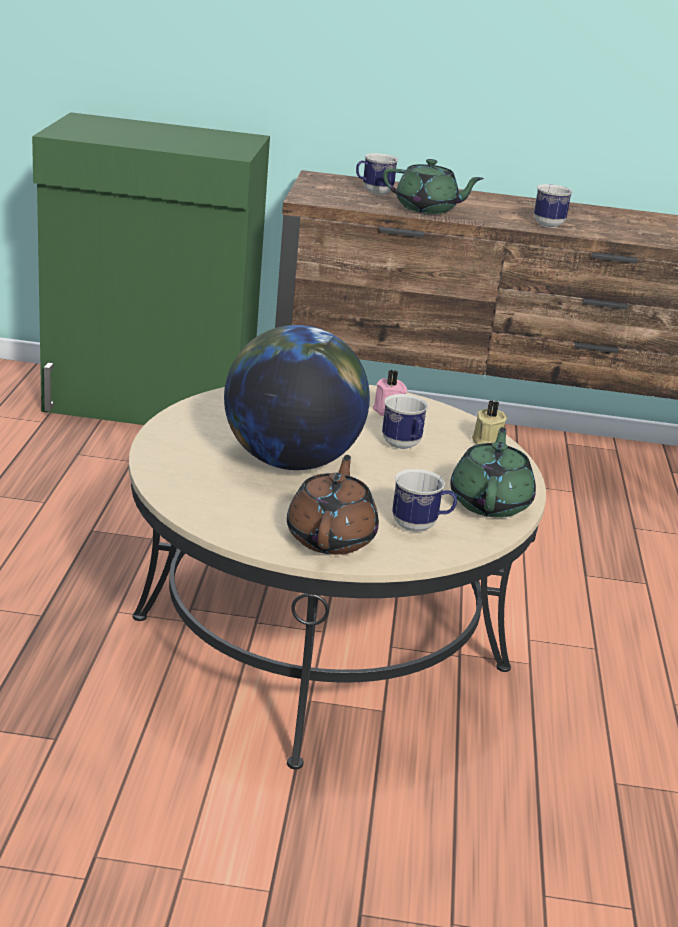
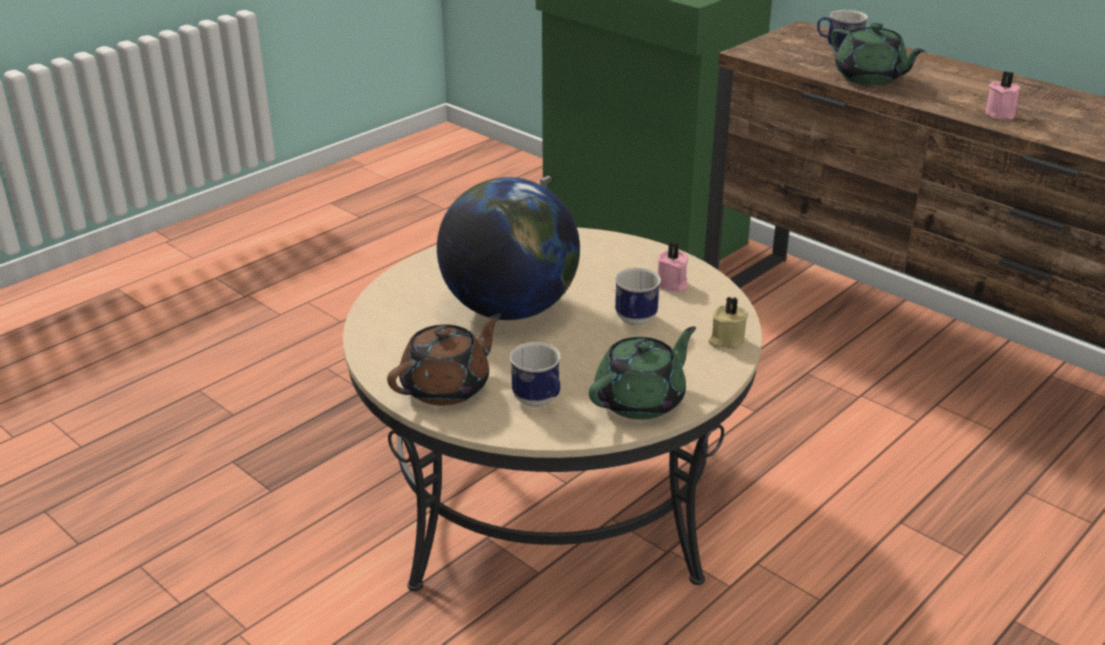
camera: 40 degrees right, 5 degrees up
(550, 223) = (1001, 113): mug -> pink candle

